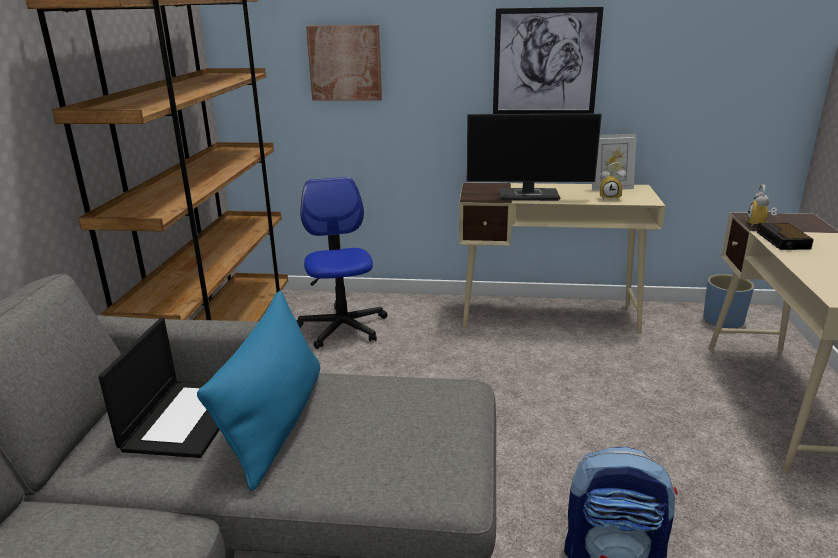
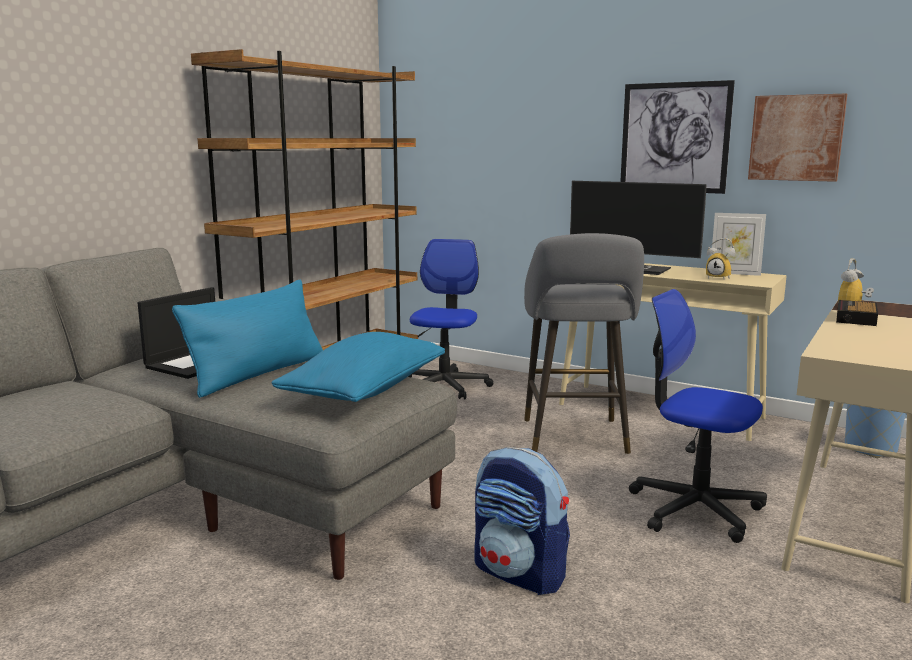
camera: 25 degrees right, 10 degrees down
(345, 63) = (488, 137): picture -> picture (796, 138)
(428, 420) = (365, 391): none -> blue pillow
(512, 367) = (575, 438): none -> grey stool
(671, 425) = (694, 509): none -> office chair

